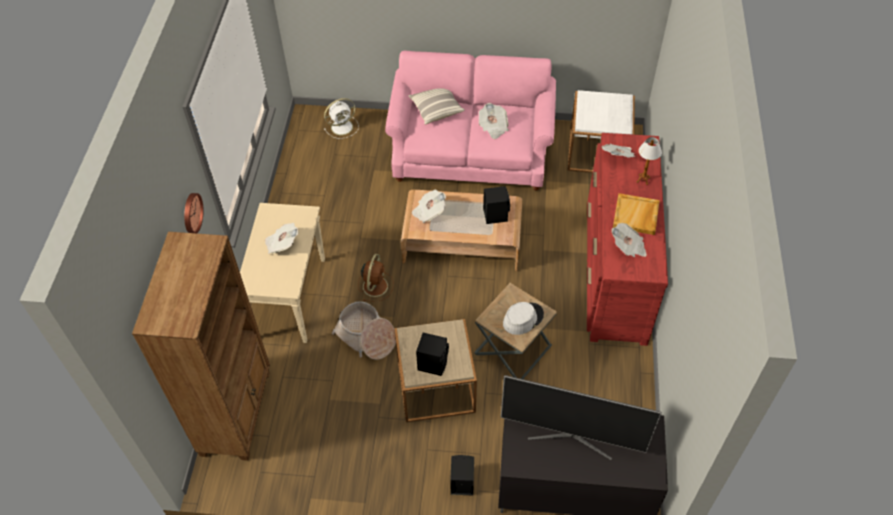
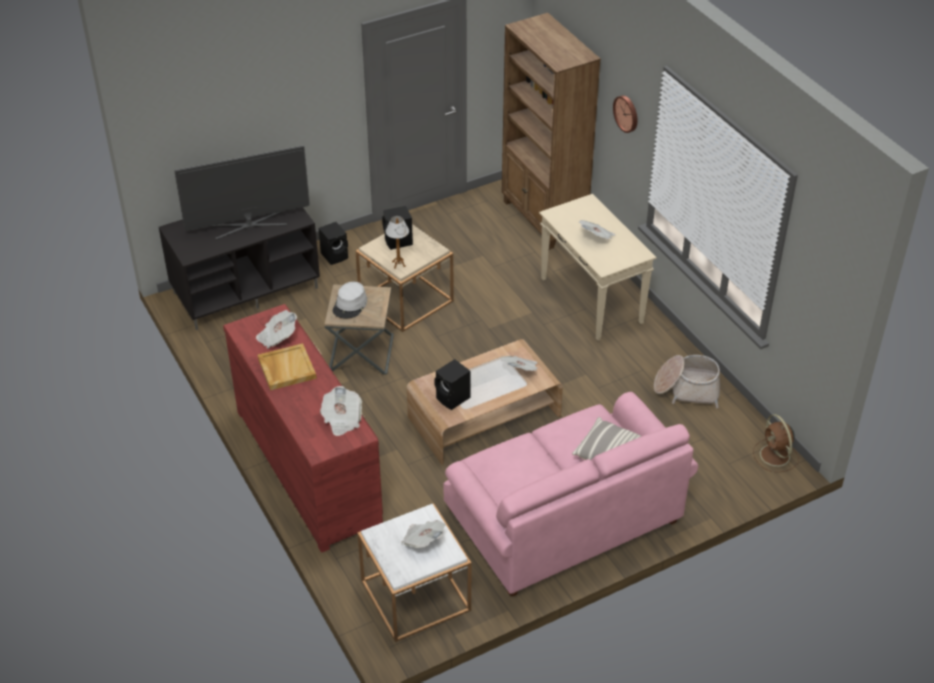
camera: 145 degrees right, 10 degrees down
(343, 127) = (732, 472): white fan -> none
(366, 337) = (496, 304): basket -> basket (687, 389)
(375, 285) = (529, 343): brown fan -> brown fan (775, 456)
(493, 127) = (526, 462): newspaper -> newspaper (423, 540)
(643, 180) = (300, 407): table lamp -> table lamp (398, 264)

